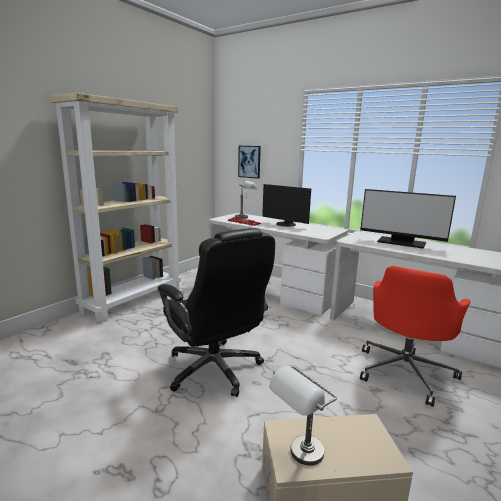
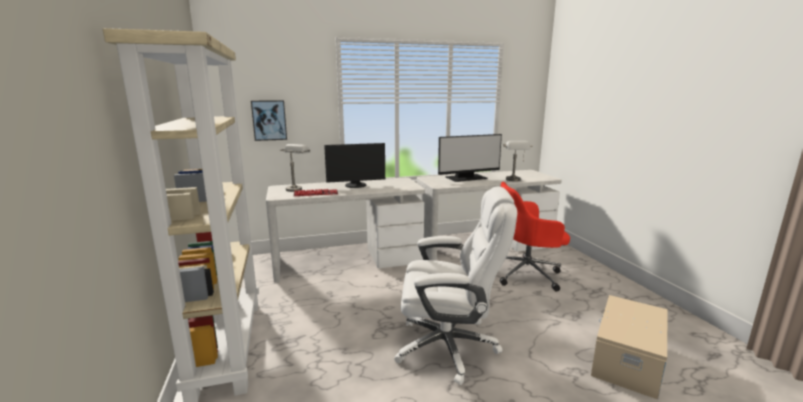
camera: 50 degrees left, 0 degrees up
(215, 369) = (448, 346): black office chair -> white office chair
(299, 458) = (645, 339): grey table lamp -> grey table lamp (514, 180)
(405, 371) = (527, 273): red office chair -> red office chair turned 105 degrees clockwise

